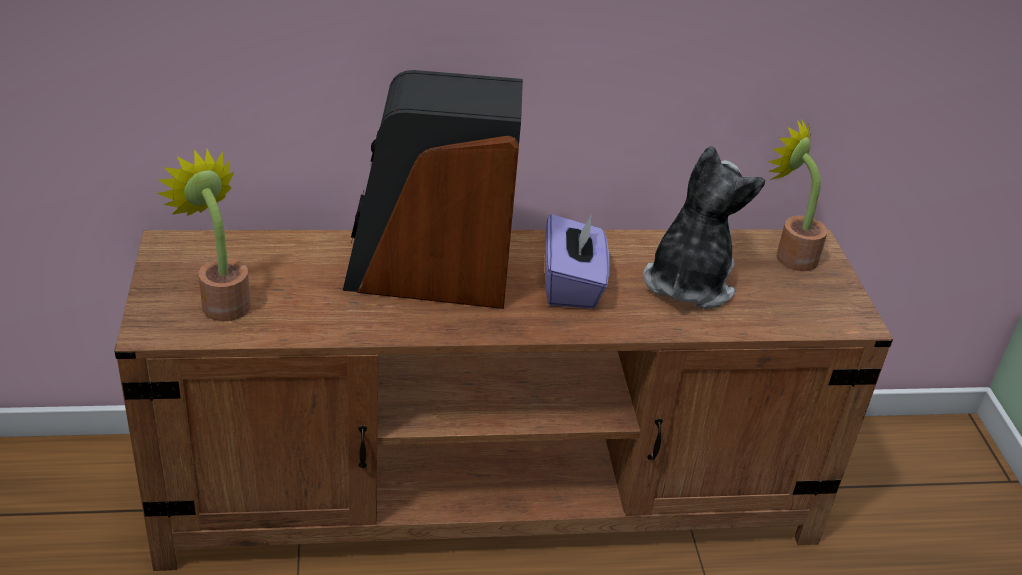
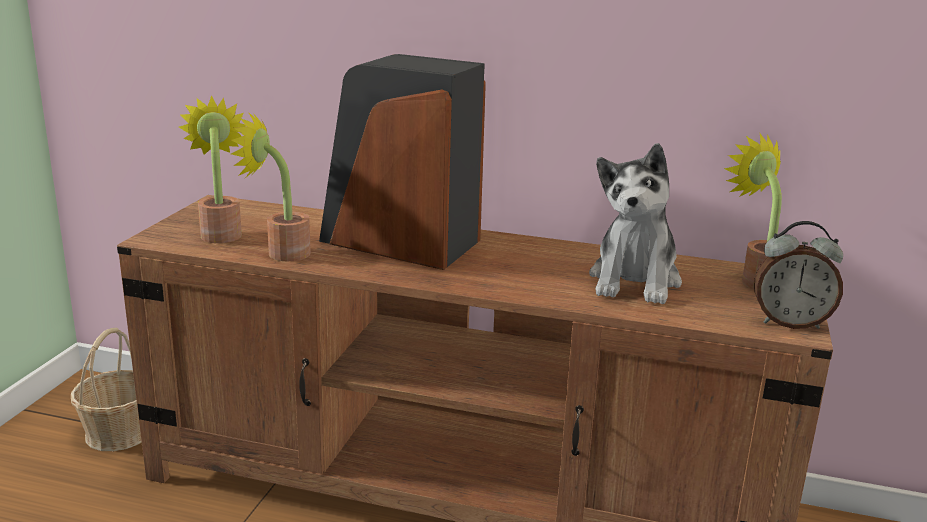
camera: 25 degrees right, 15 degrees down
(75, 518) = (119, 433): none -> basket
(316, 319) = (281, 252): none -> potted plant
(572, 285) = (519, 266): purple tissue box -> none
(688, 282) = (635, 281): plush toy -> plush toy turned 150 degrees clockwise
(845, 311) = (790, 323): none -> alarm clock

